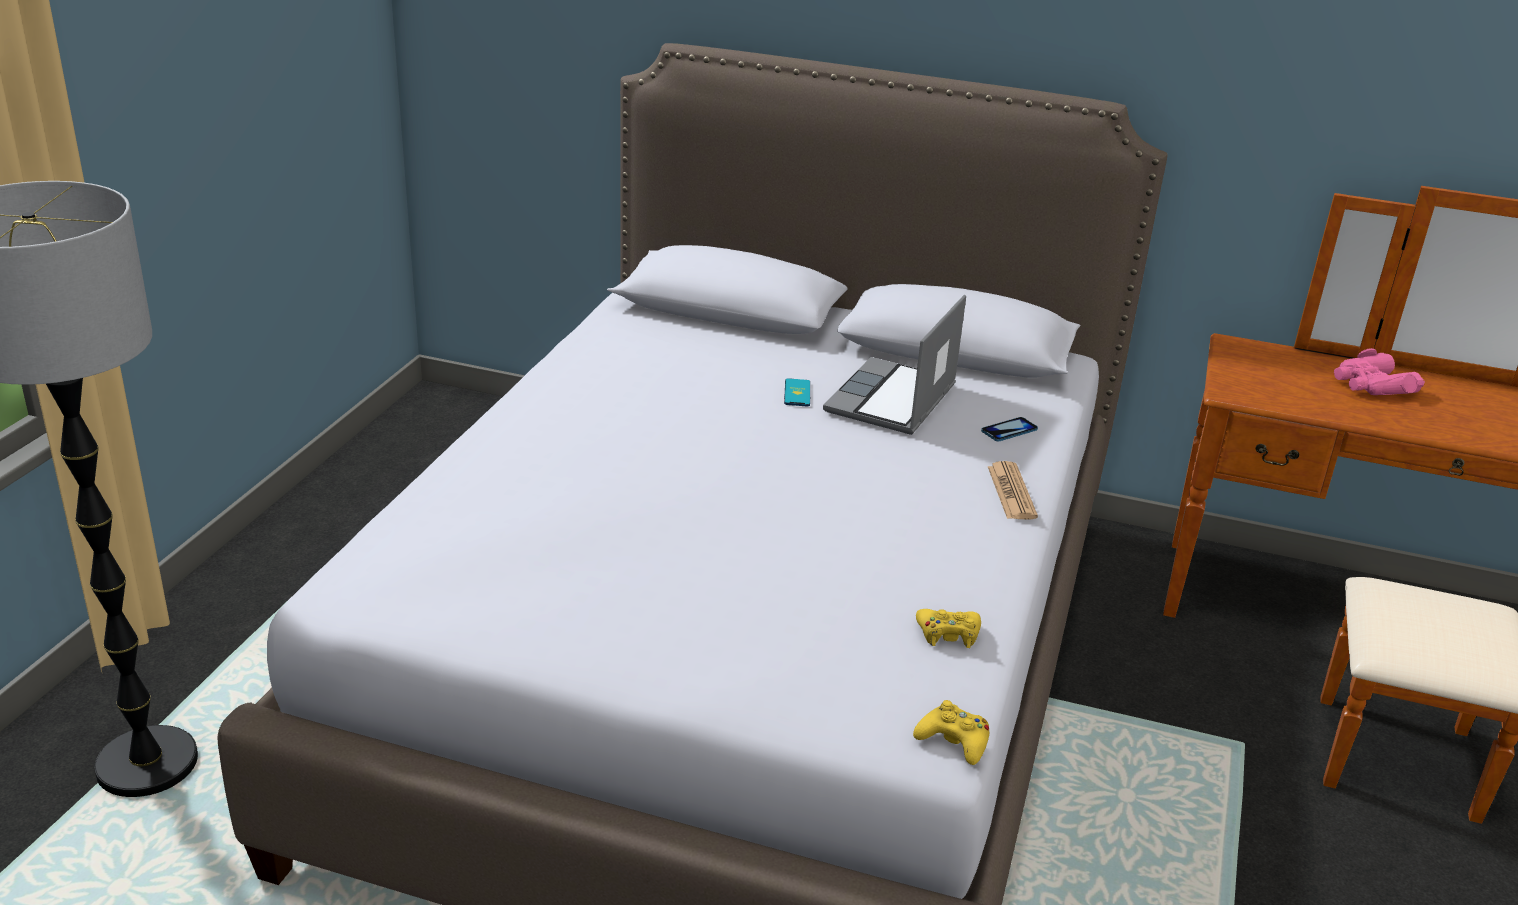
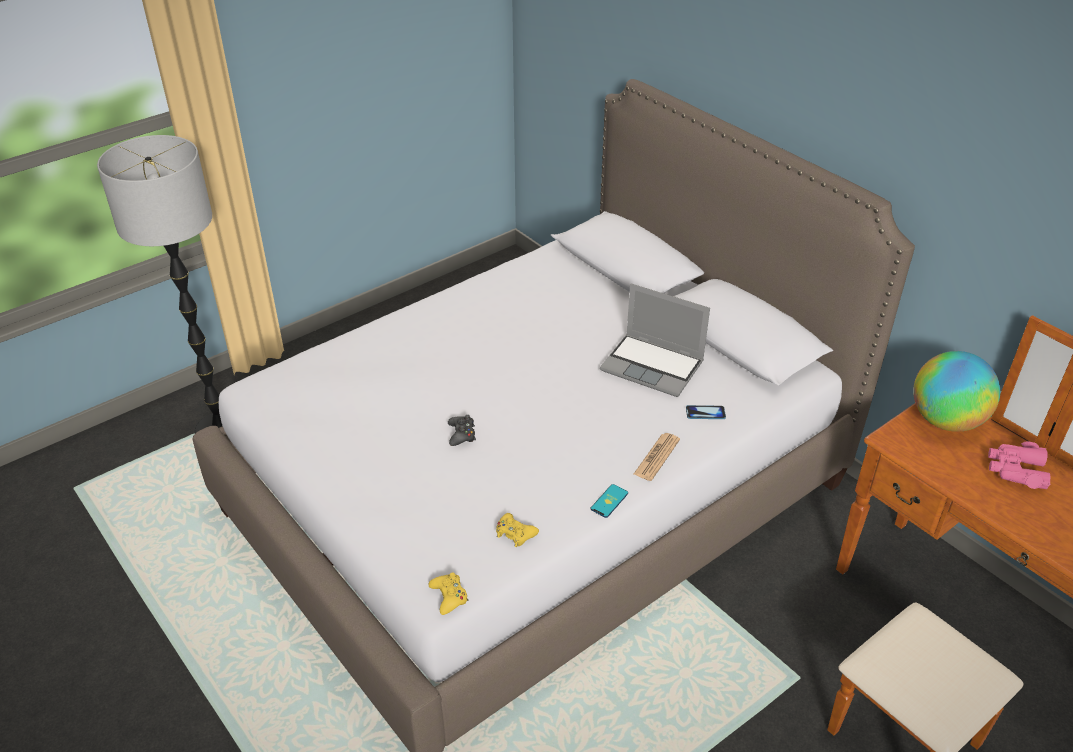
camera: 35 degrees right, 10 degrees up
(740, 547) = (462, 434): none -> black game controller
(797, 393) = (600, 342): phone -> phone (609, 501)
(892, 401) = (653, 366): laptop -> laptop turned 120 degrees counterclockwise
(1258, 361) = (945, 420): none -> globe

